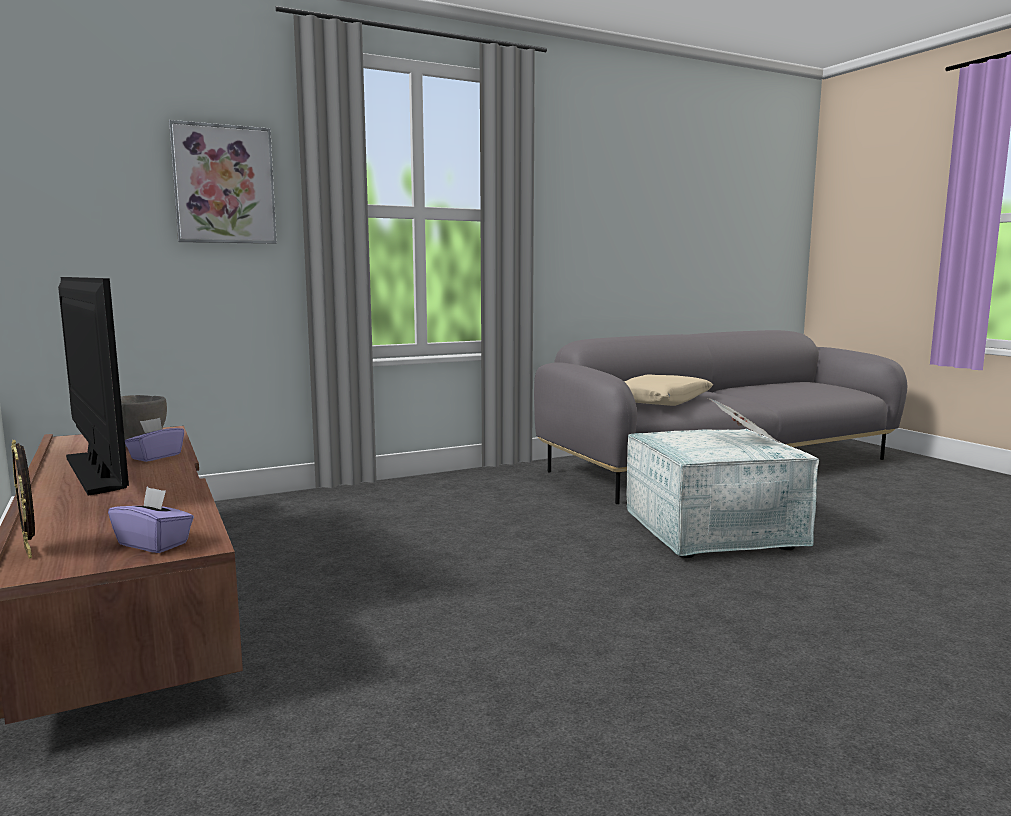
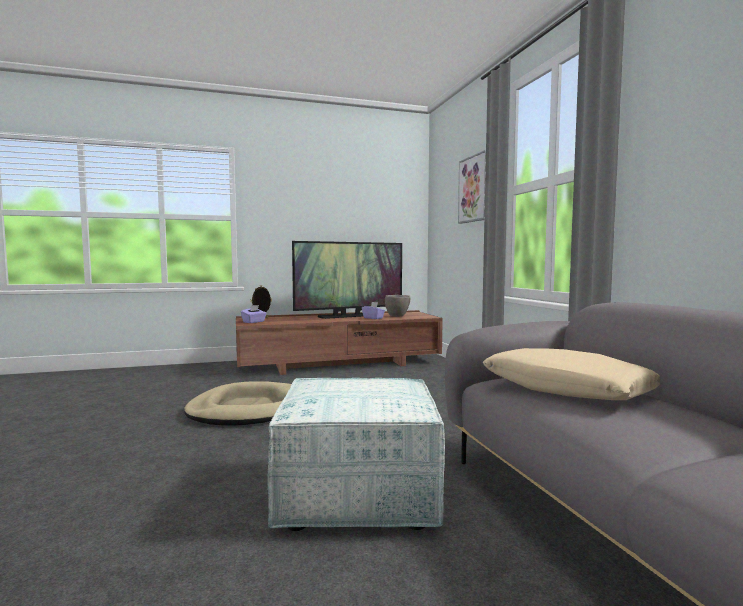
camera: 100 degrees right, 5 degrees down
(507, 630) = (247, 409): none -> beige dog bed
(743, 440) = (345, 397): newspaper -> none

